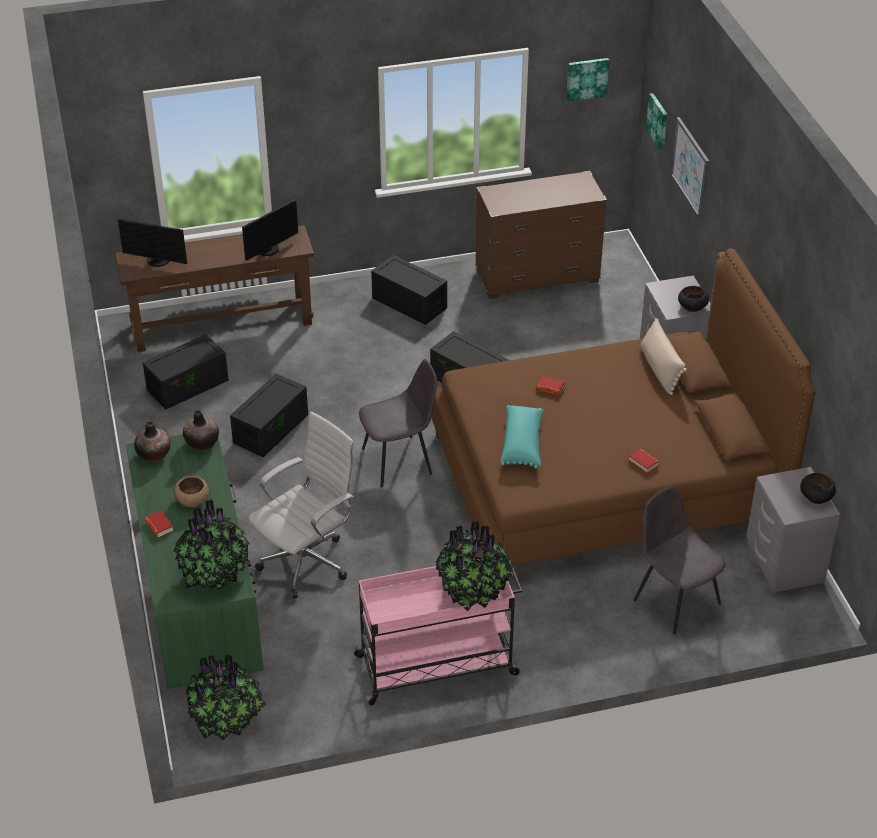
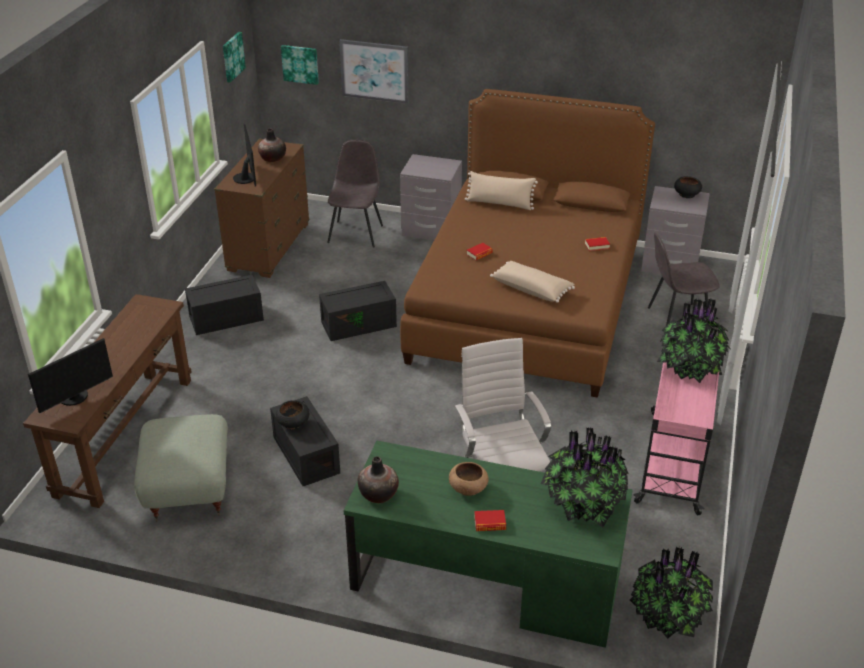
camera: 60 degrees left, 5 degrees down
(188, 384) = (187, 488): black storage box -> grey ottoman
(202, 443) = (390, 456): vase -> vase (272, 158)
(269, 250) = (147, 324): monitor -> monitor (247, 178)
(399, 461) = (418, 395): grey chair -> grey chair (356, 233)
(522, 444) = (532, 289): turquoise pillow -> beige pillow
(692, 307) = (447, 166): black bowl -> black bowl (293, 423)

